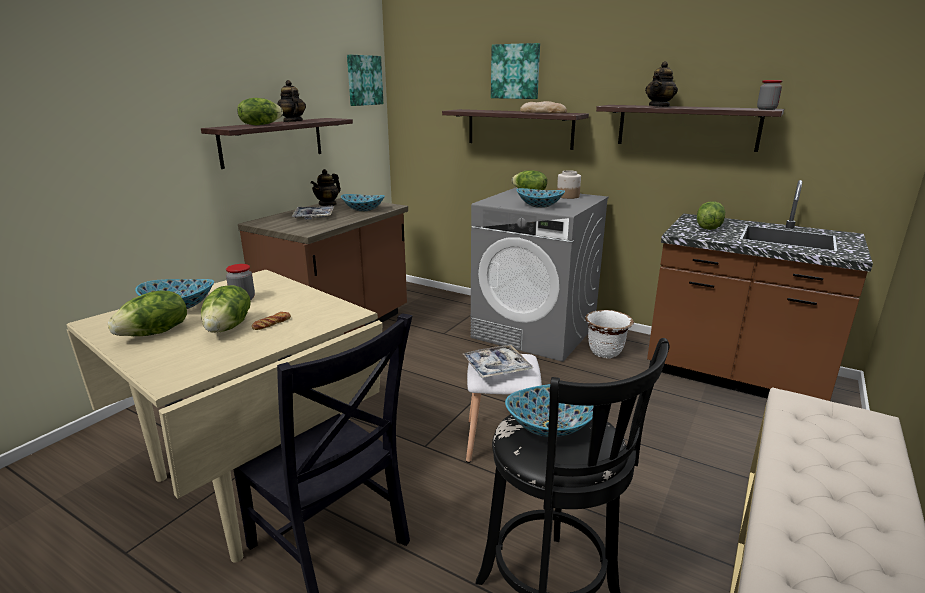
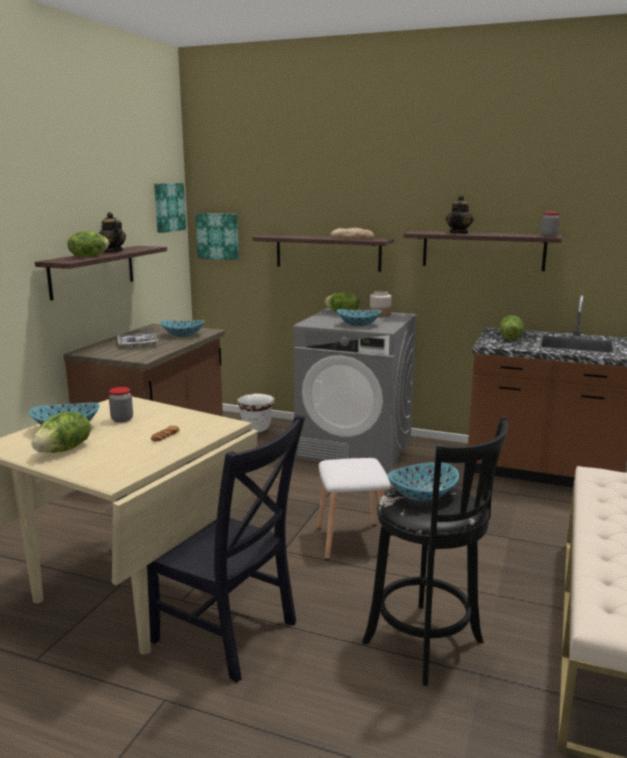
camera: 10 degrees left, 5 degrees down
(229, 327) = (128, 441): lettuce -> none
(327, 204) = (142, 331): teapot -> none
(496, 367) = (347, 469): tray -> none
(515, 71) = (322, 200): picture -> picture (218, 236)
(605, 352) = (426, 460): white planter -> white planter (256, 429)

